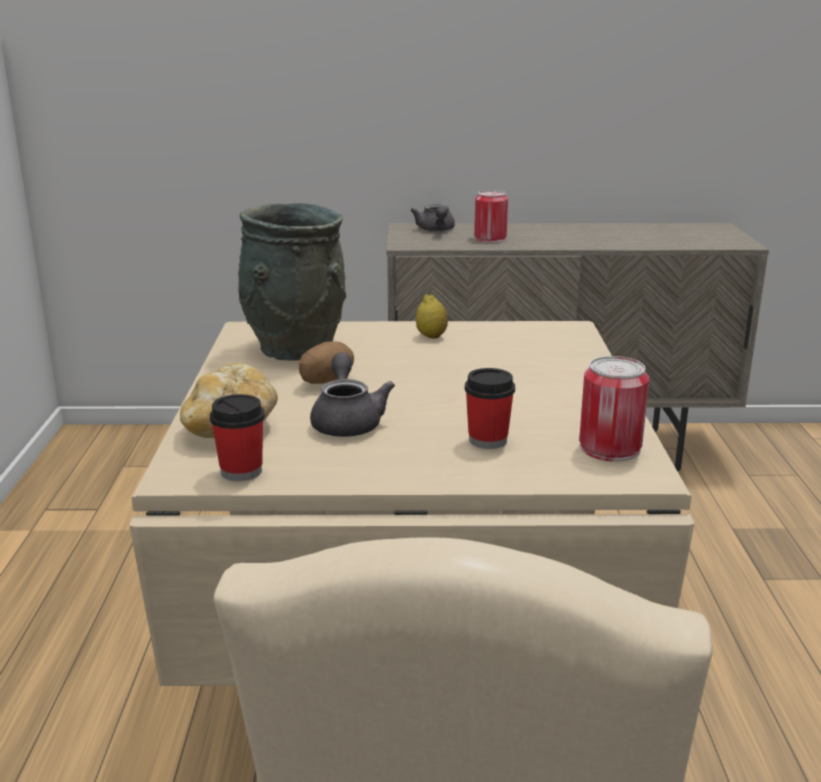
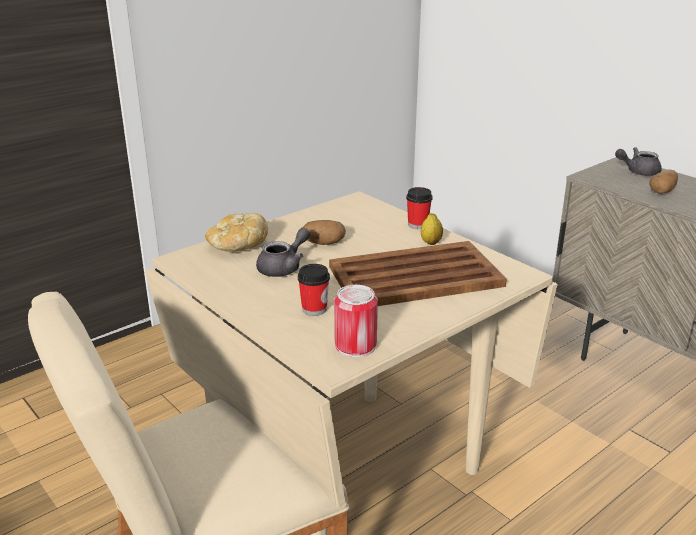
camera: 50 degrees right, 5 degrees up
(241, 471) = (199, 268): cup -> cup (418, 225)
(294, 349) = (350, 220): grey vase -> none
(436, 230) = (638, 172): grey teapot -> grey teapot turned 45 degrees clockwise
(490, 239) = (662, 191): can -> potato
(497, 368) = (417, 276): none -> brown tray

